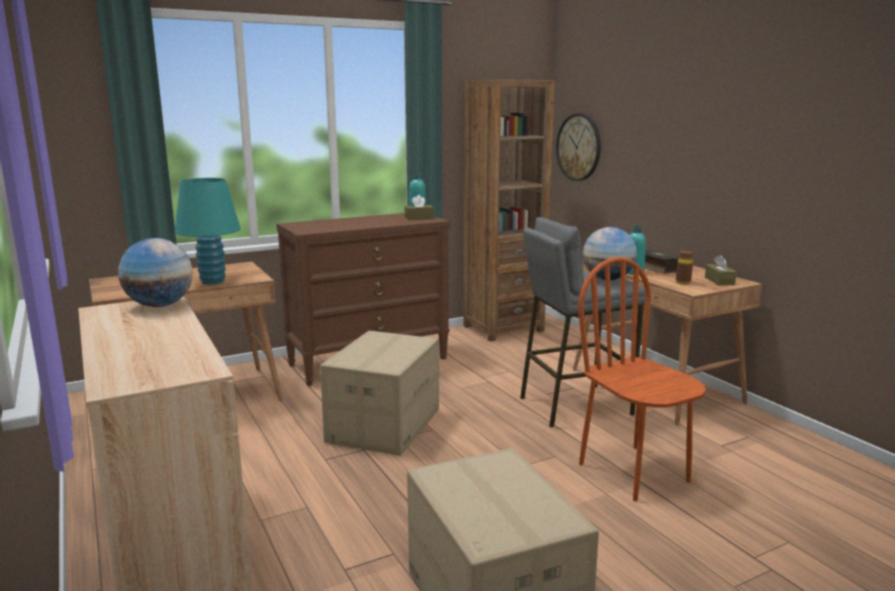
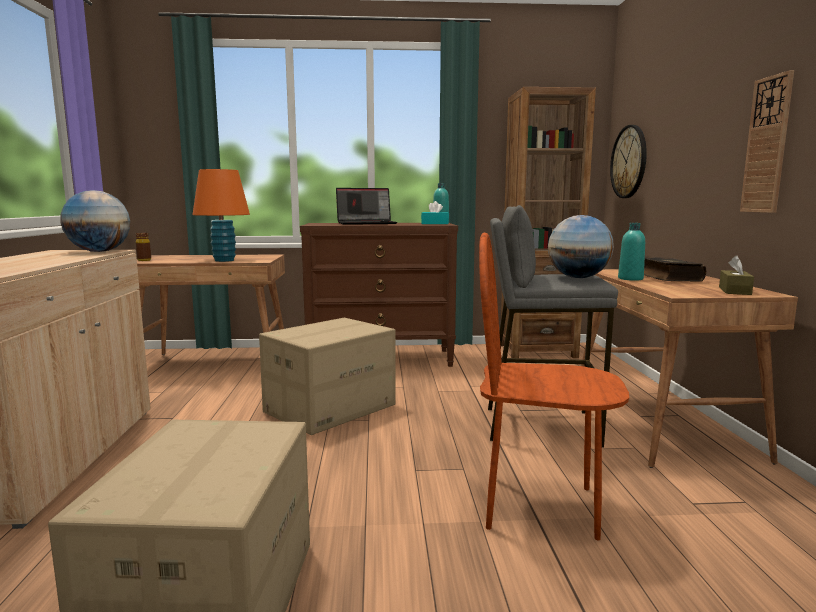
camera: 25 degrees right, 5 degrees down
(212, 281) = (224, 260): turquoise table lamp -> orange table lamp
(350, 222) = (367, 223): none -> laptop
(419, 218) = (435, 223): brown tissue box -> turquoise tissue box
(634, 472) = (540, 506): brown chair -> brown chair turned 75 degrees counterclockwise
(683, 282) = (679, 288): brown bottle -> brown bottle (144, 260)
(729, 164) = (767, 145): none -> wall clock

